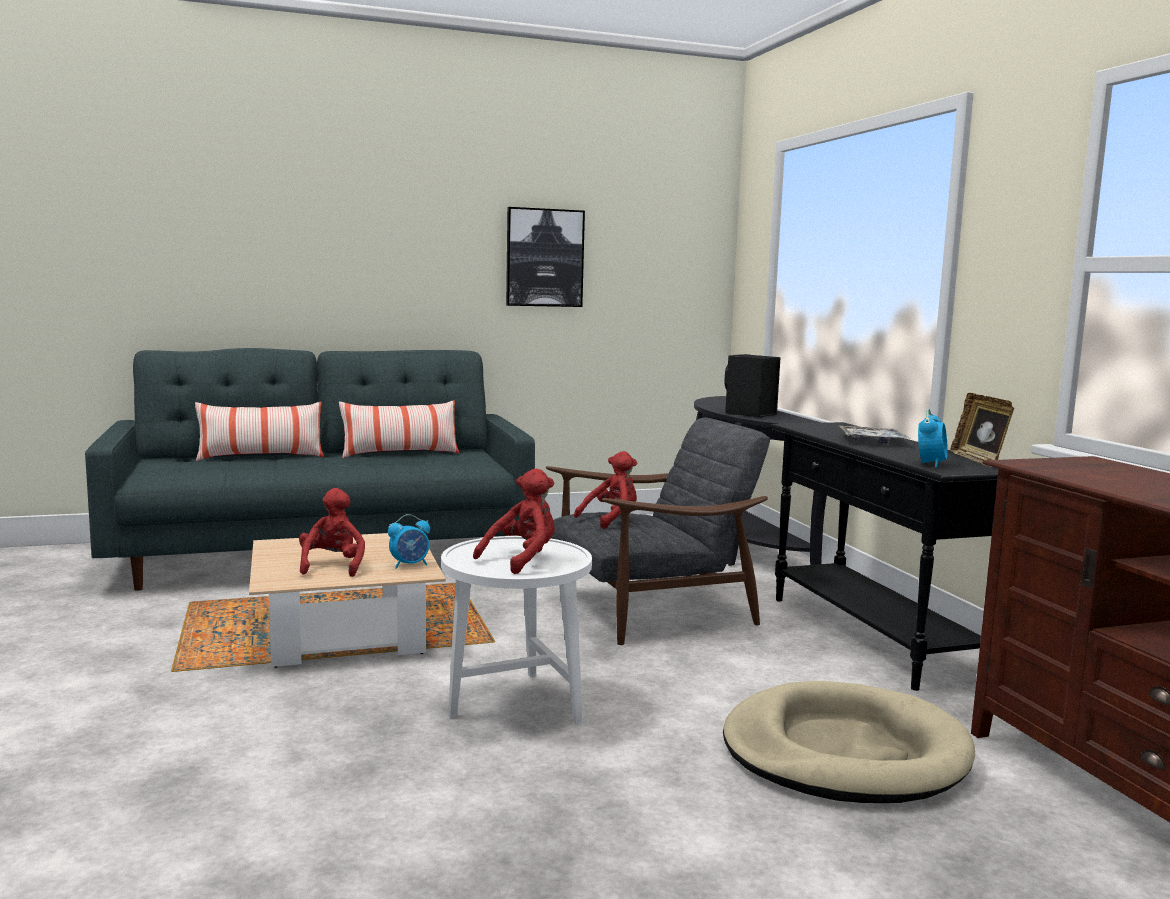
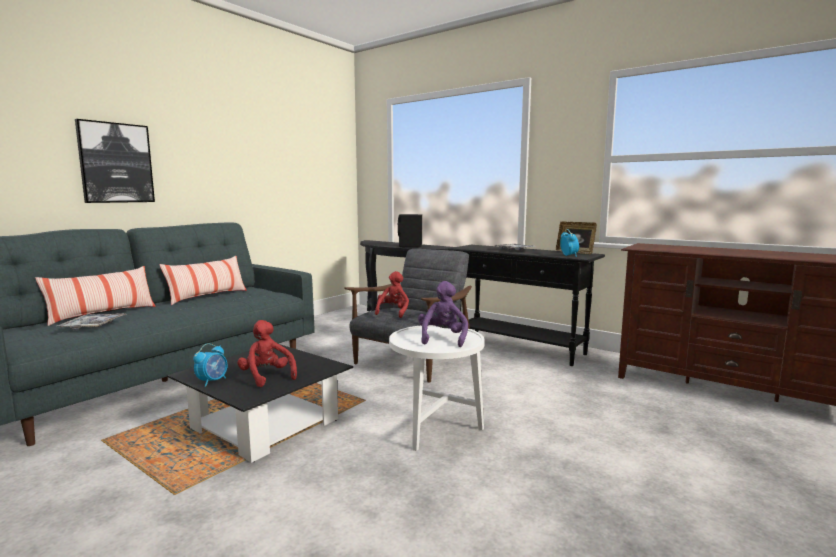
camera: 35 degrees left, 0 degrees up
(226, 468) = (93, 326): none -> tray
(345, 634) = (265, 424): beige coffee table -> black coffee table
(410, 565) = (315, 363): alarm clock -> alarm clock (212, 381)
(522, 559) = (442, 339): red plush toy -> purple plush toy
(544, 258) = (263, 161): picture -> picture (116, 163)
(844, 752) = (597, 401): beige dog bed -> none

